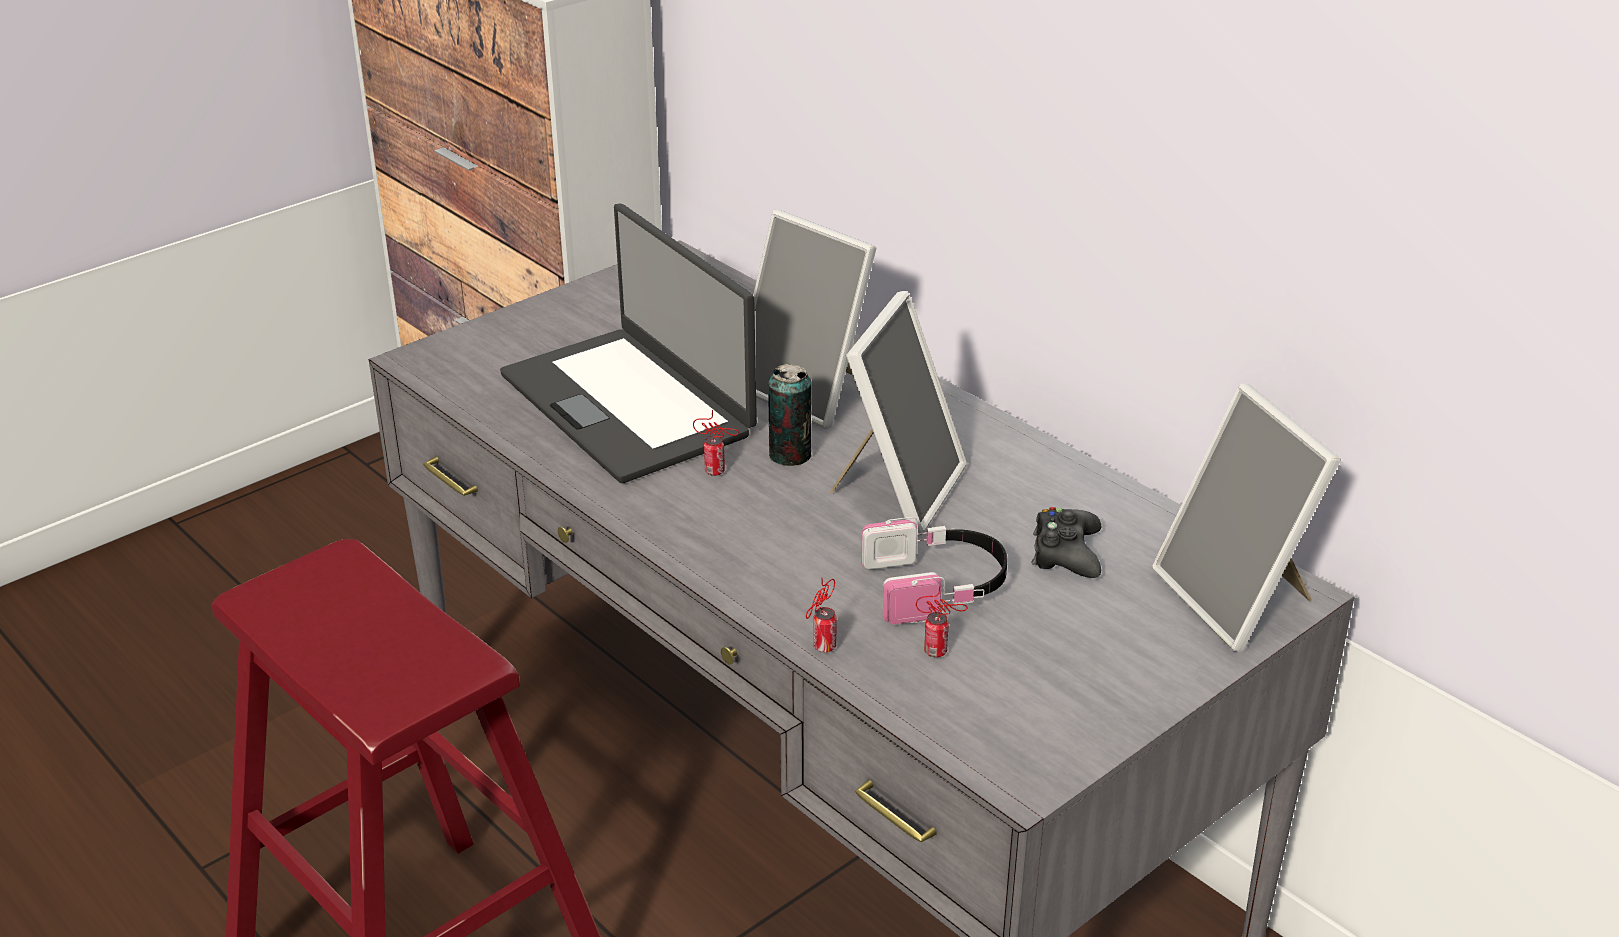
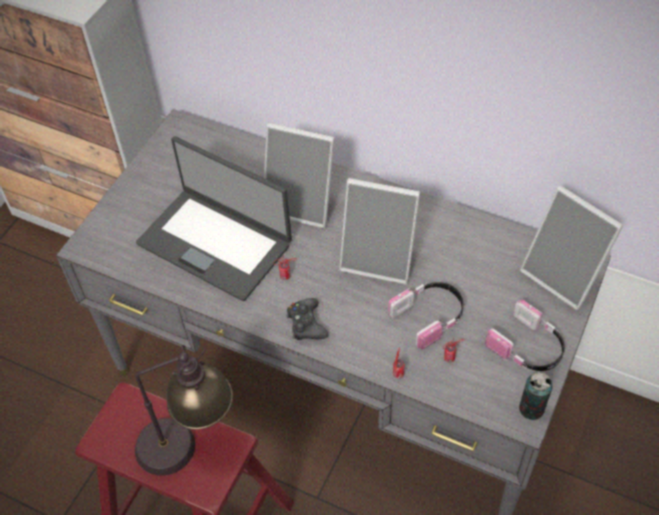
camera: 20 degrees left, 20 degrees up
(398, 643) = (189, 444): none -> table lamp
(790, 455) = (316, 252): can -> can (531, 409)
(897, 490) = (379, 258): picture frame -> picture frame turned 105 degrees clockwise
(1066, 553) = (476, 273): black game controller -> black game controller (306, 324)
(1099, 679) = (528, 347): none -> headphones

